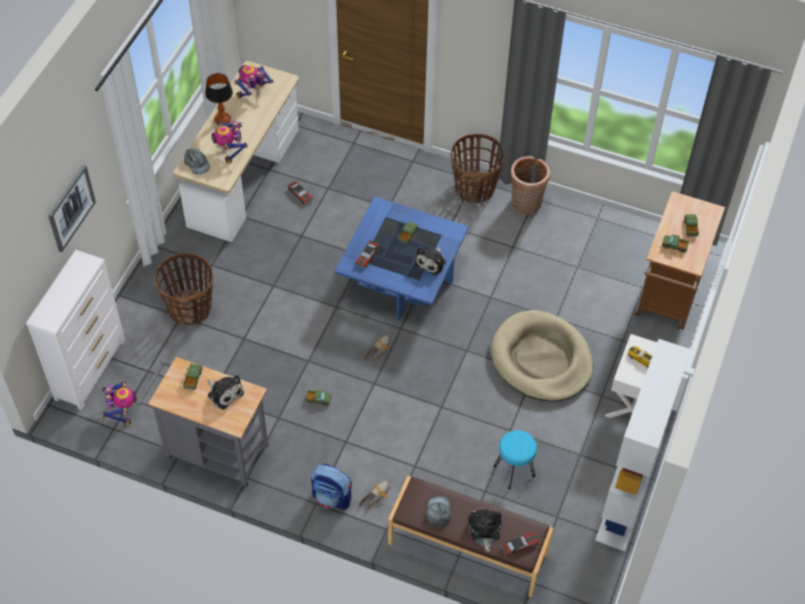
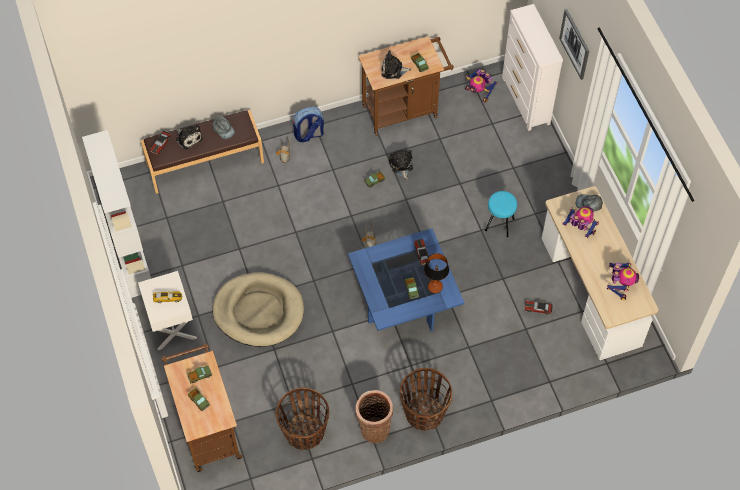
camera: 140 degrees right, 5 degrees up
(190, 308) = (513, 176): basket -> basket (304, 432)
(211, 450) = (404, 109): grey cart -> brown cart
(222, 120) = (612, 248): table lamp -> table lamp (434, 287)
(432, 262) = (375, 282): plush toy -> plush toy (401, 166)
(514, 472) = (215, 225): turquoise stool -> turquoise stool (499, 224)

